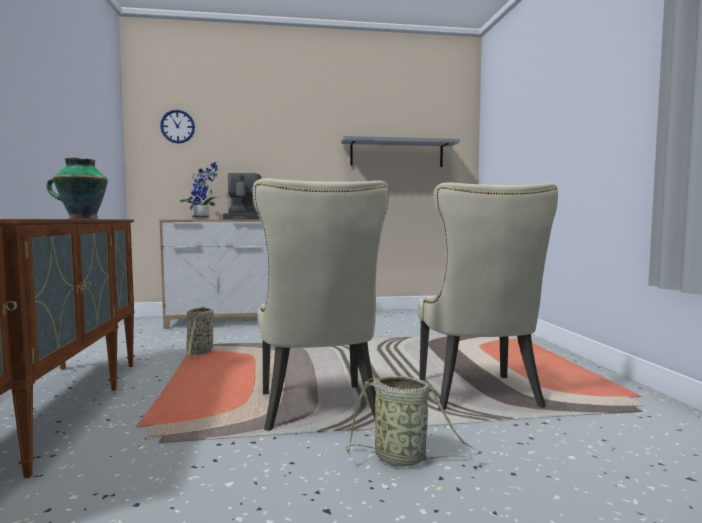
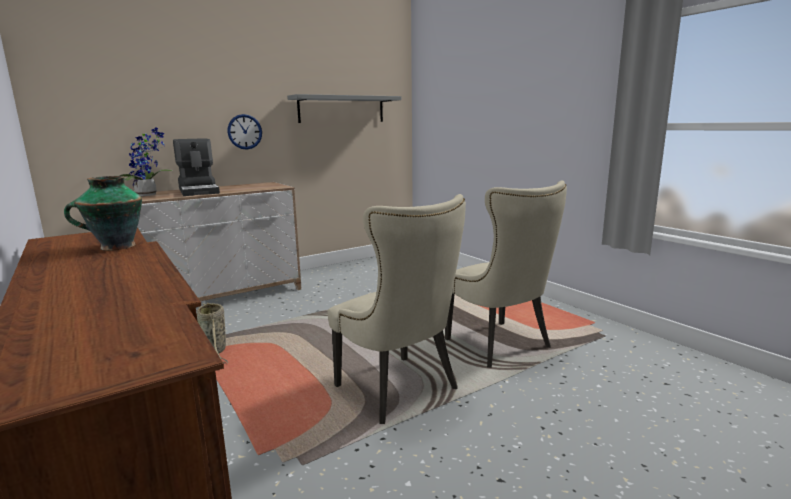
camera: 25 degrees left, 10 degrees up
(177, 126) = (91, 80): wall clock -> wall clock (244, 132)
(404, 459) = (506, 419): basket -> none

